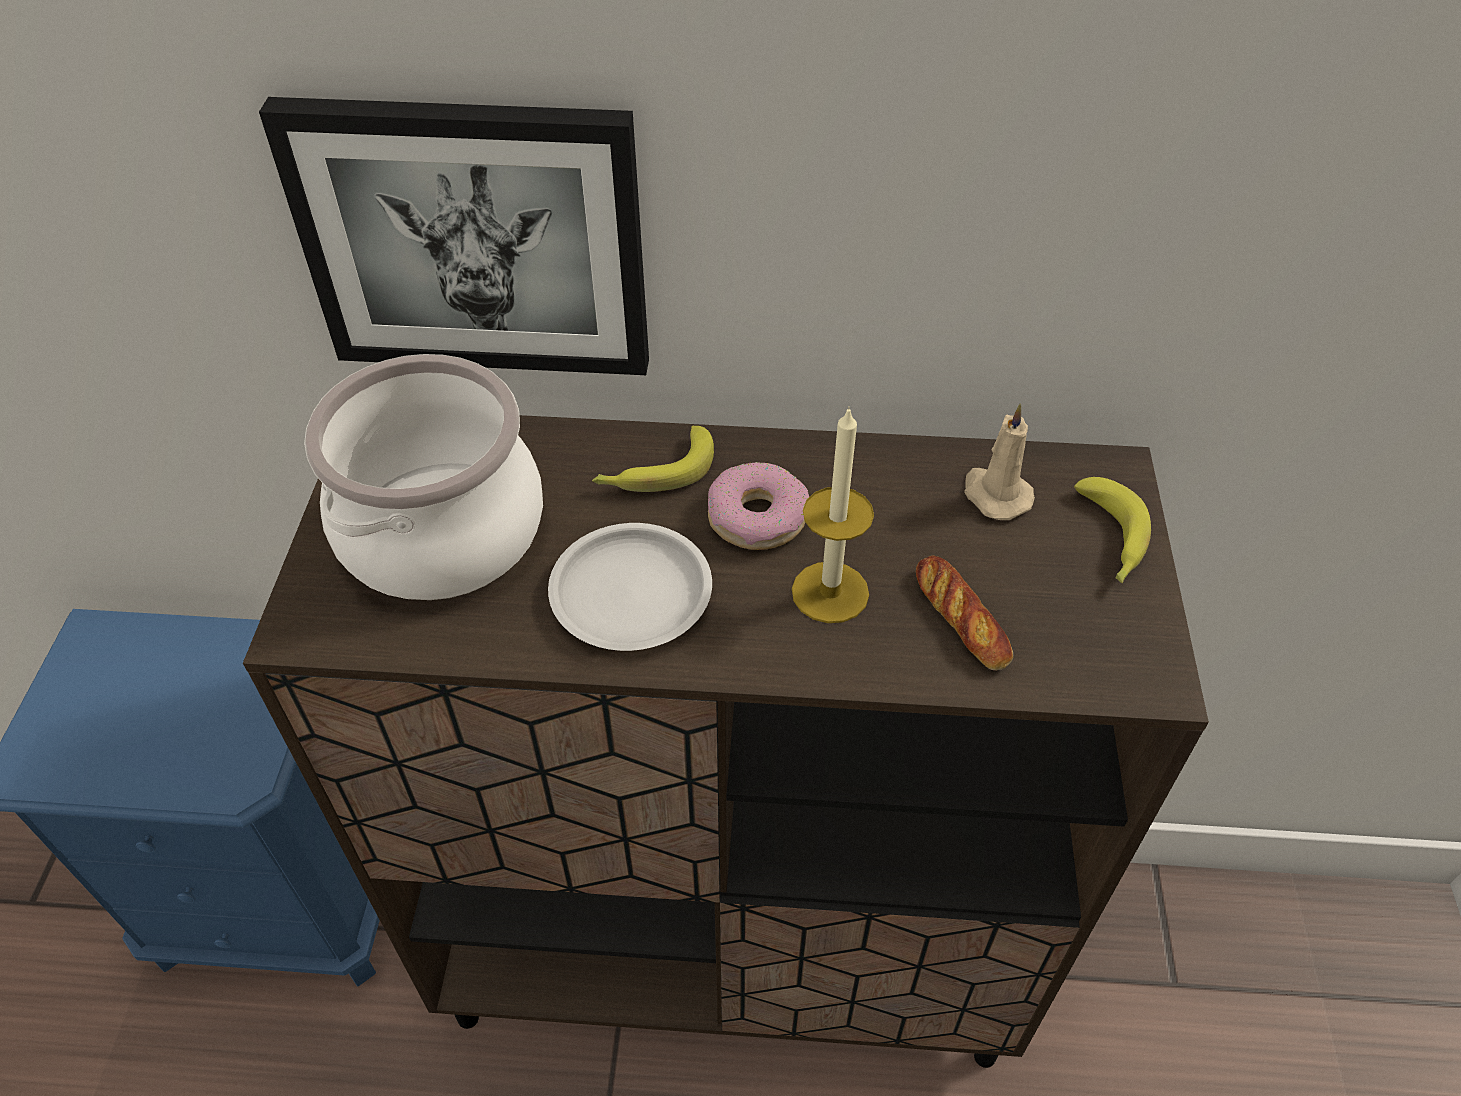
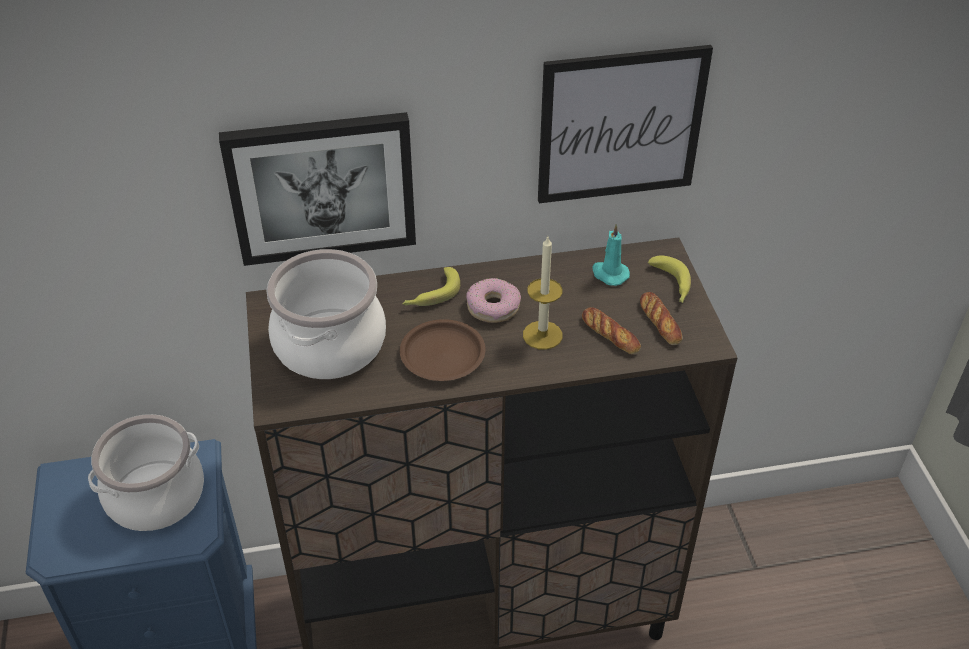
camera: 15 degrees left, 5 degrees down
(209, 697) = (155, 495): none -> cooking pot
(630, 593) = (442, 355): white plate -> brown plate
(995, 494) = (609, 274): beige candle -> turquoise candle
(1067, 612) = (660, 322): none -> bread
(1069, 207) = (620, 125): none -> picture

